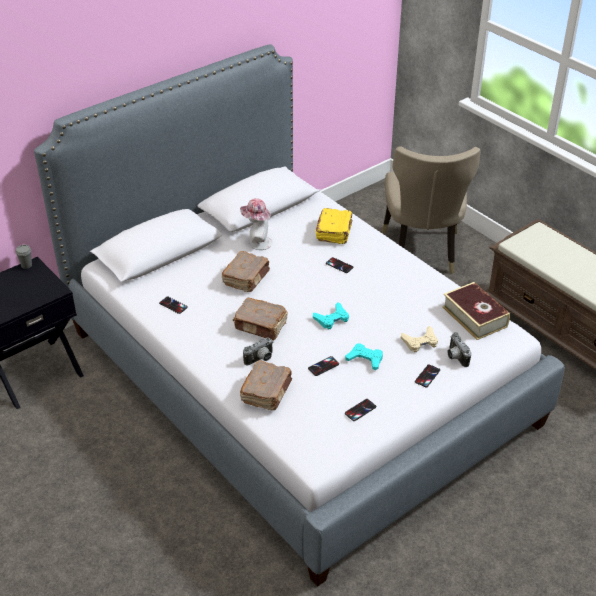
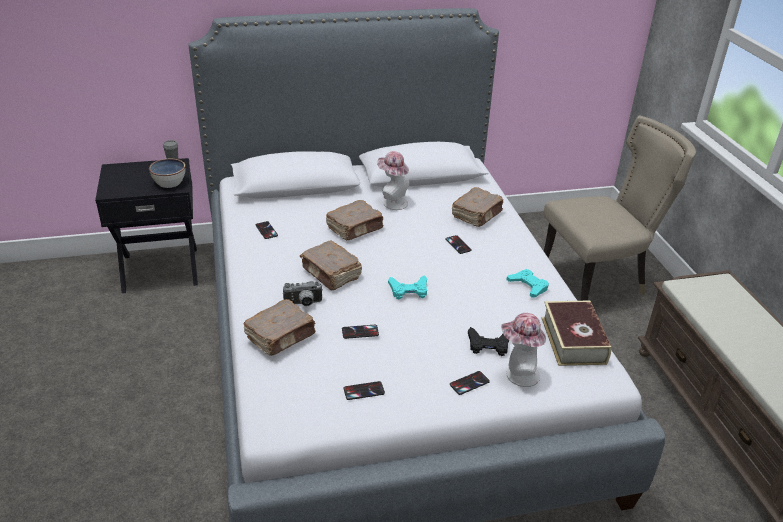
camera: 25 degrees right, 5 degrees down
(45, 288) = (170, 183): none -> bowl
(334, 232) = (477, 215): yellow book -> brown book
(365, 359) = (412, 341): turquoise game controller -> turquoise game controller (528, 286)
(420, 342) = (488, 345): beige game controller -> black game controller
(421, 254) = (597, 282): beige chair -> beige chair turned 135 degrees counterclockwise
(455, 357) = (518, 375): camera -> hat

